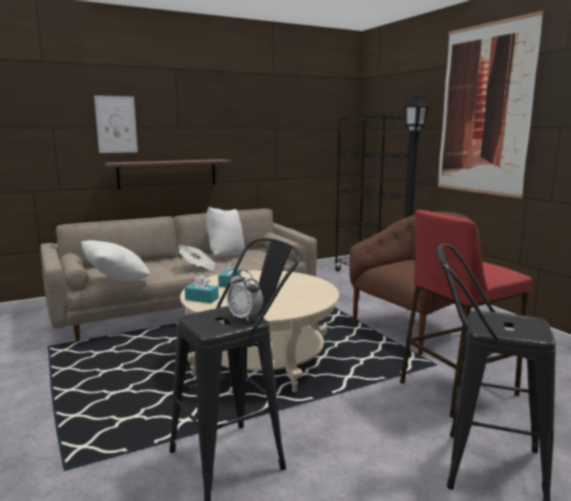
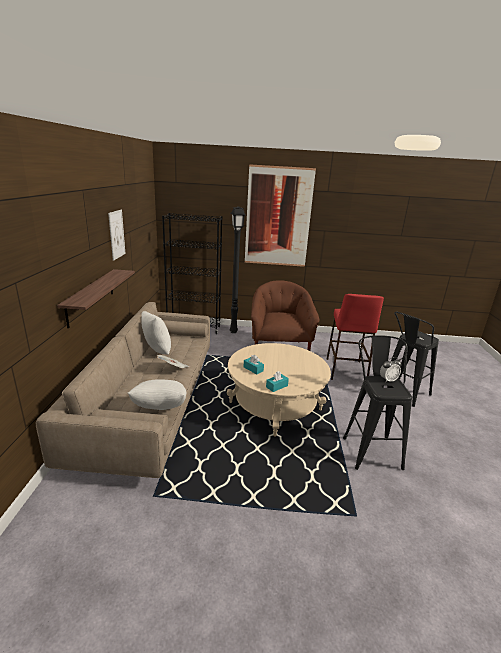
camera: 60 degrees left, 10 degrees up
(116, 124) = (59, 260): picture -> picture (116, 234)

